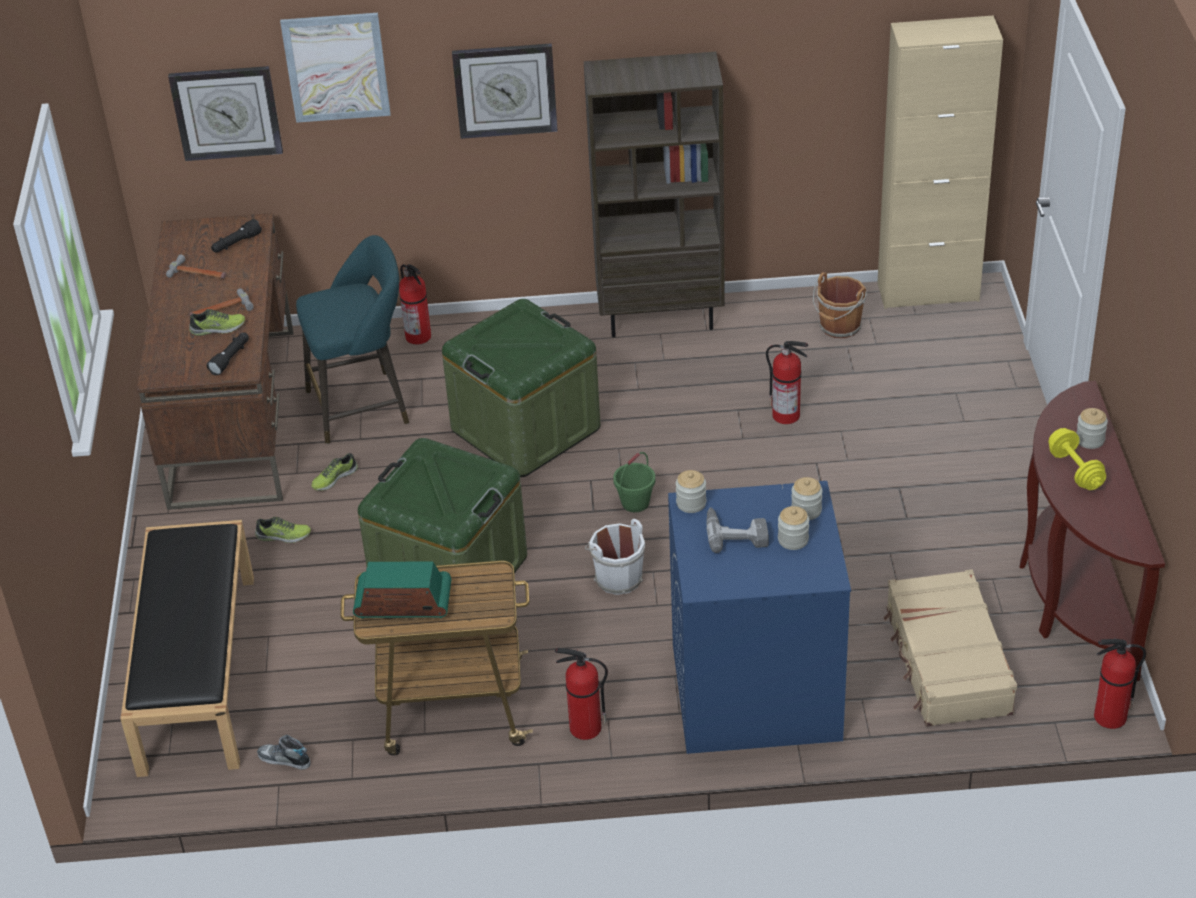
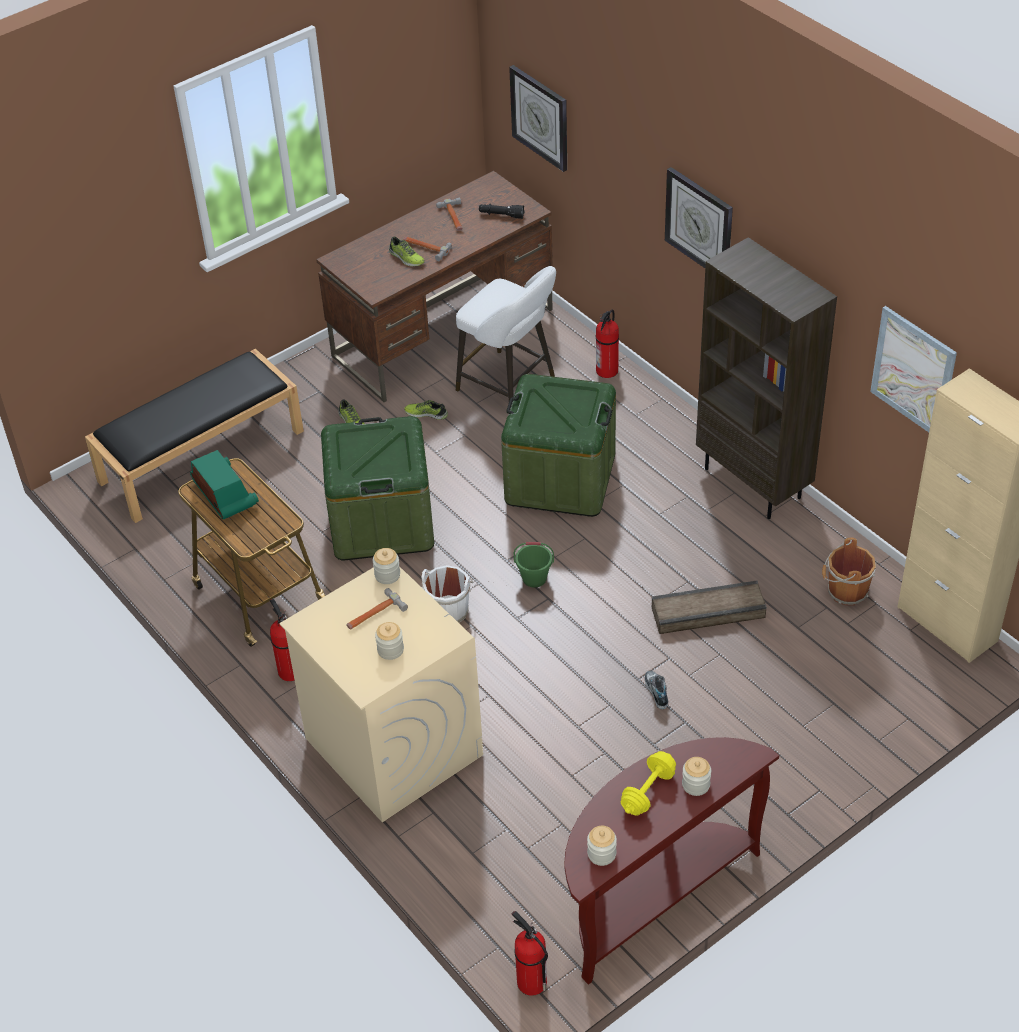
camera: 55 degrees right, 5 degrees up
(231, 358) = (381, 280): black flashlight -> none
(284, 760) = (157, 539): shoe -> shoe (656, 692)
(336, 67) = (603, 129): picture -> picture (913, 372)
(364, 406) = (510, 386): turquoise stool -> white stool
(736, 533) = (374, 615): power drill -> hammer
(754, 692) = (393, 746): blue washing machine -> beige washing machine
(787, 415) = (709, 613): fire extinguisher -> crate
(806, 510) = (429, 642): jar -> jar (601, 854)
(946, 662) = (512, 846): beige suitcase -> none

